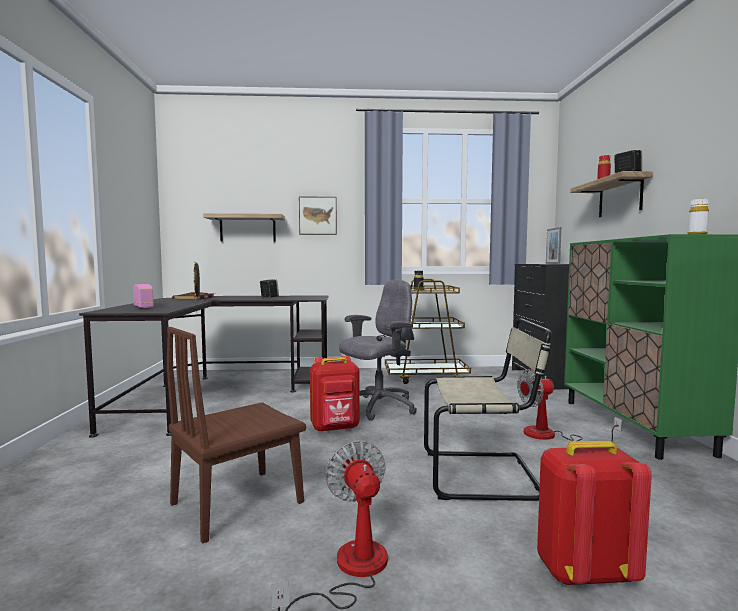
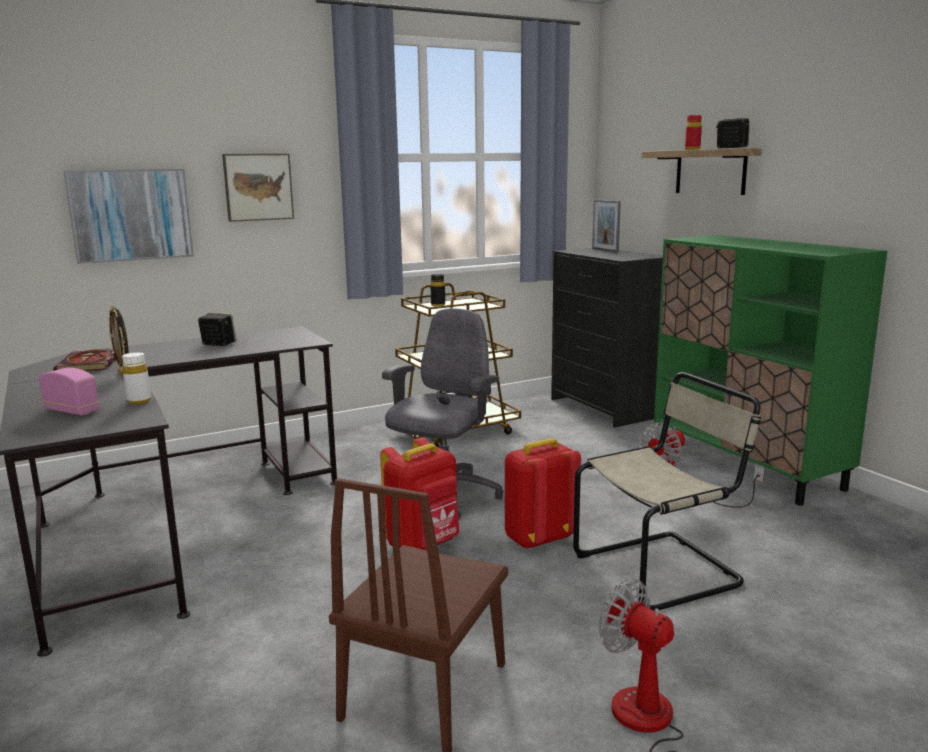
camera: 25 degrees left, 10 degrees up
(247, 228) = (131, 215): shelf -> picture
(584, 572) = (837, 654): red backpack -> red backpack (538, 539)
(697, 235) = (841, 251): white bottle -> white bottle (139, 401)

